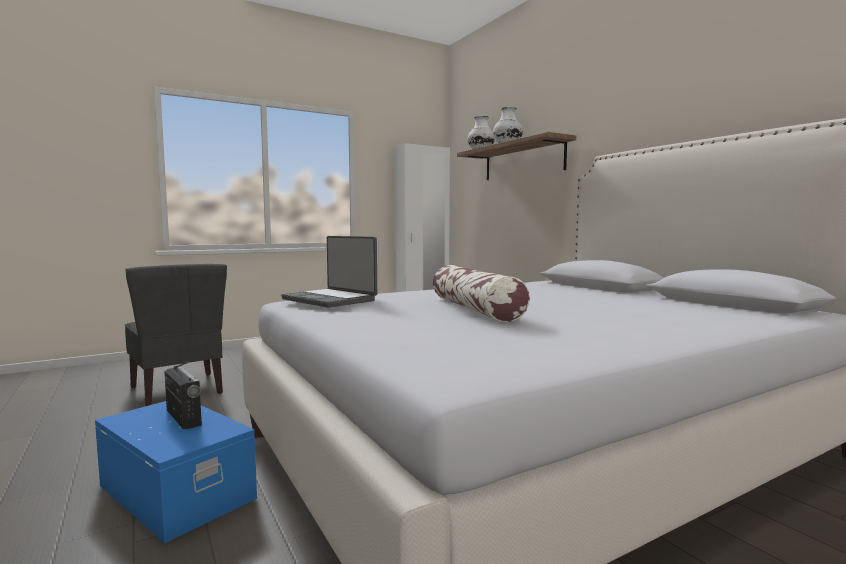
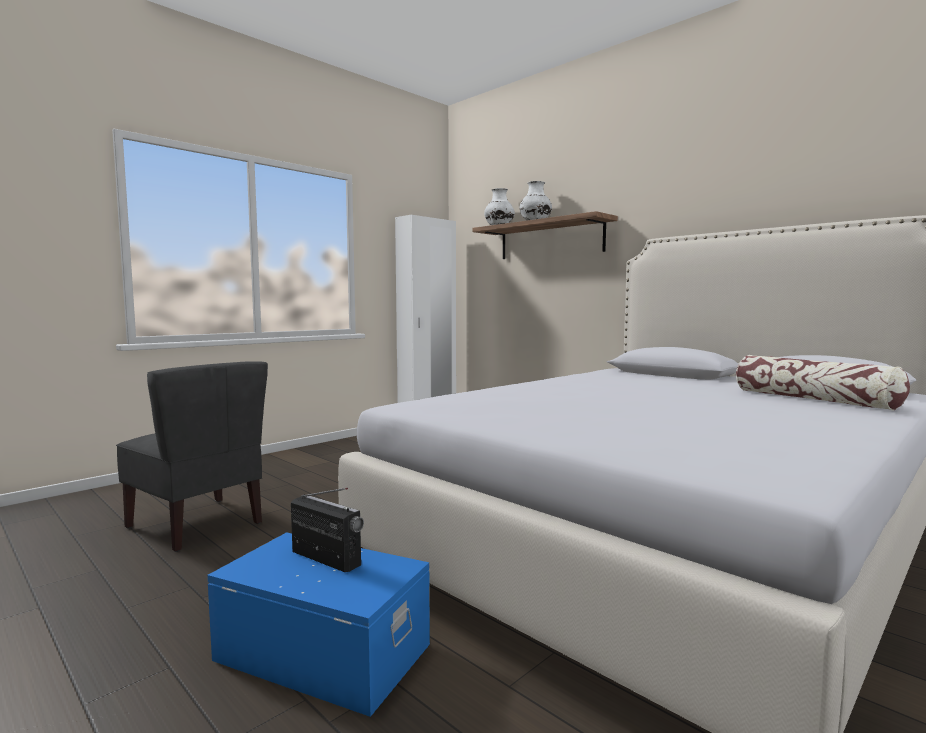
camera: 15 degrees left, 0 degrees up
(330, 300) = (454, 402): laptop -> none
(475, 309) = (624, 405): pillow -> pillow (813, 399)

